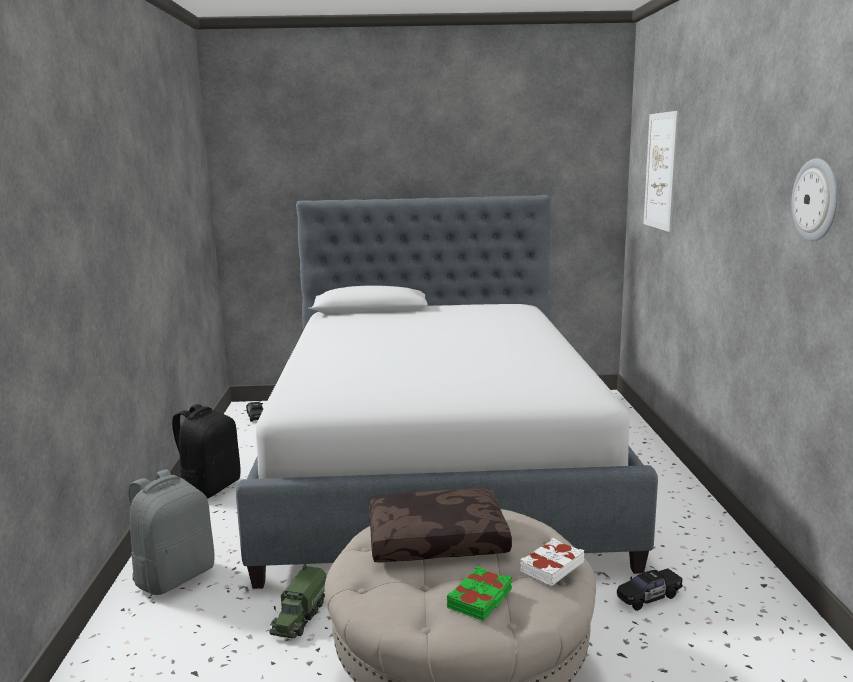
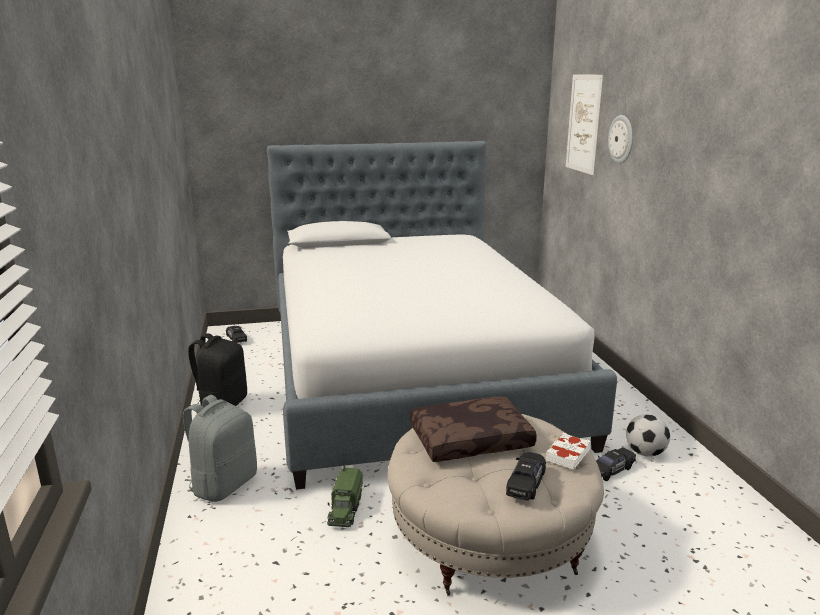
camera: 10 degrees left, 5 degrees up
(480, 599) = (525, 484): green book -> black toy car
(701, 579) = (645, 453): none -> football
(816, 200) = (742, 160): wall clock -> wall clock (621, 139)

